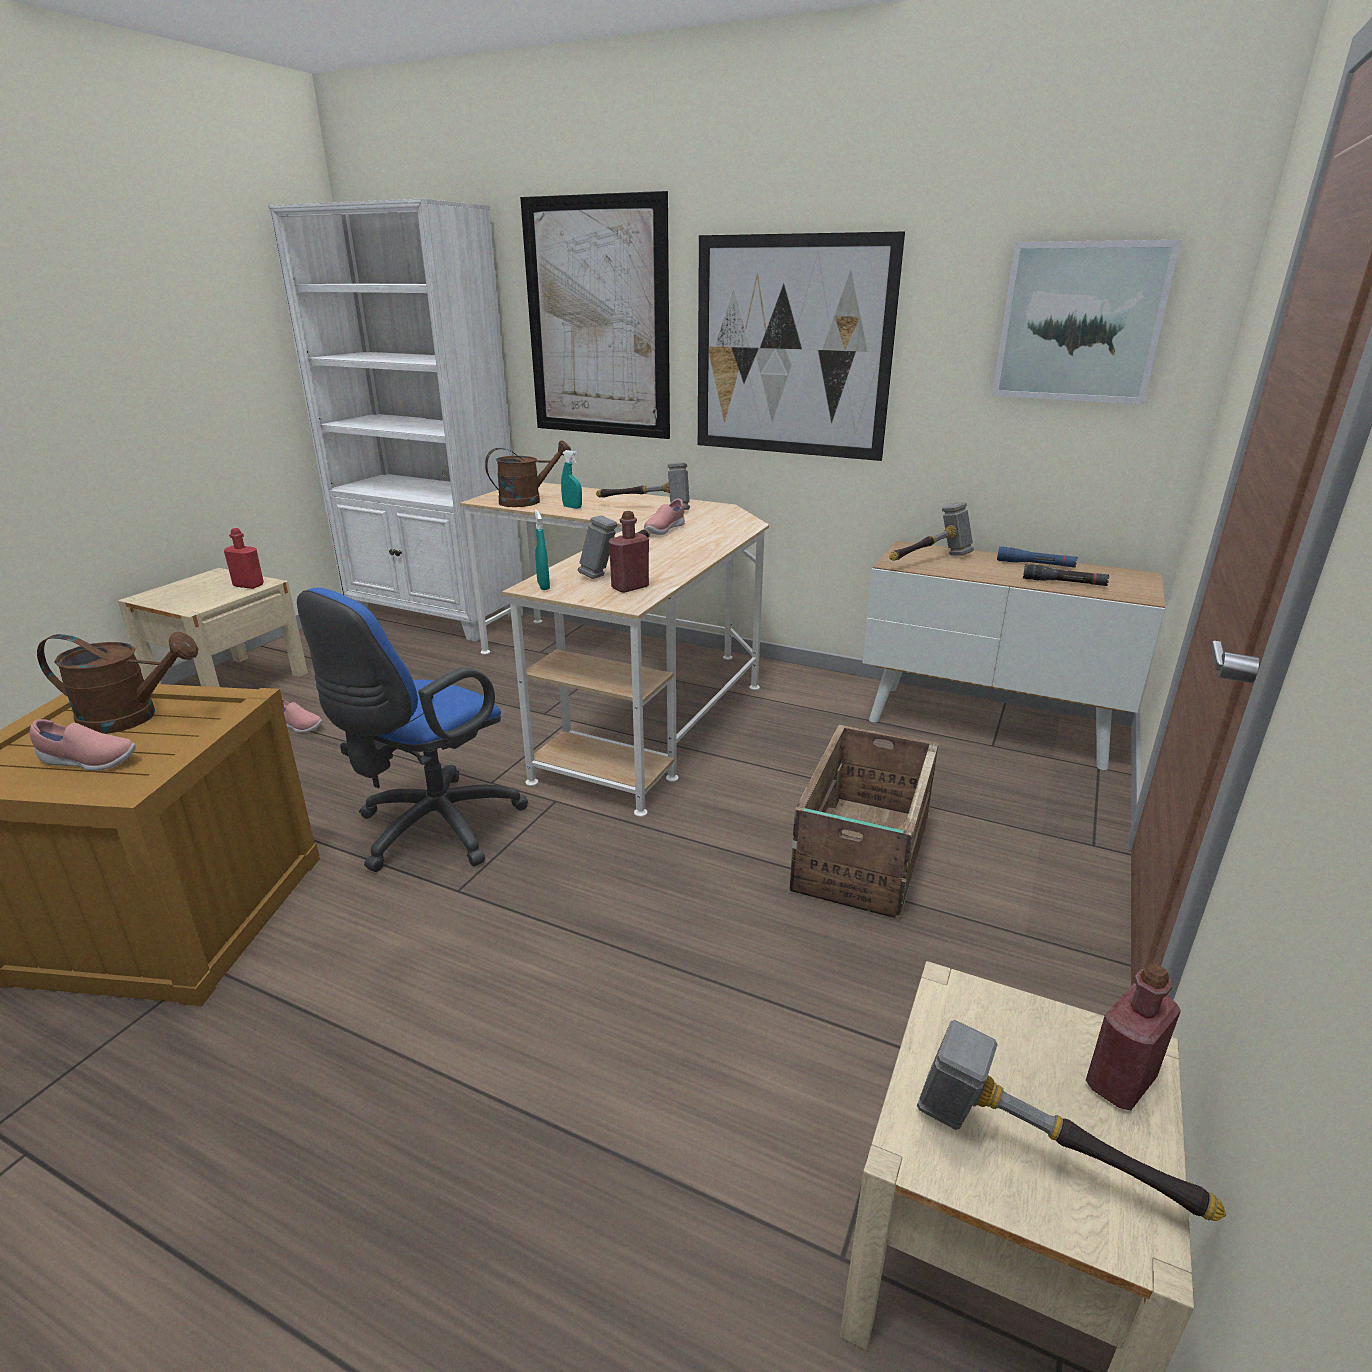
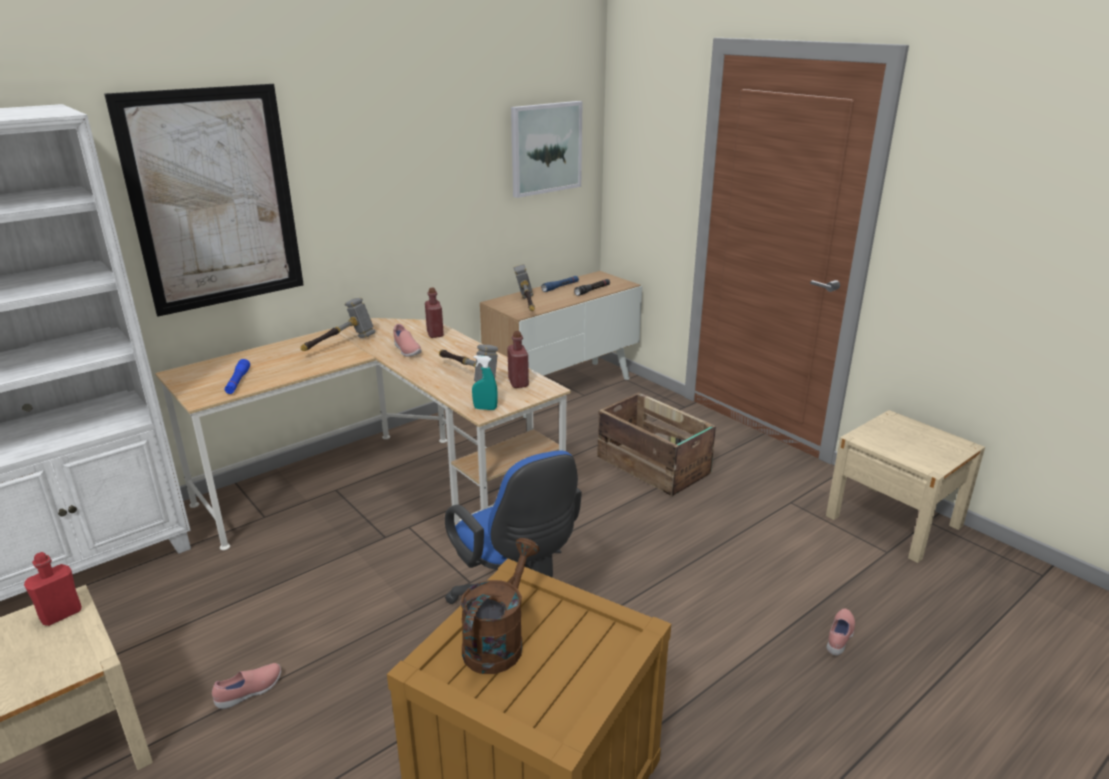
camera: 65 degrees left, 0 degrees up
(88, 762) = (571, 659): pink shoe -> pink shoe (840, 637)
(527, 501) = (238, 382): brown watering can -> blue flashlight
(572, 507) = (291, 368): turquoise spray bottle -> none
(791, 348) = (391, 192): picture -> none
(1041, 1162) = (937, 449): hammer -> none
(1120, 1082) = (906, 425): red bottle -> red bottle (435, 334)

